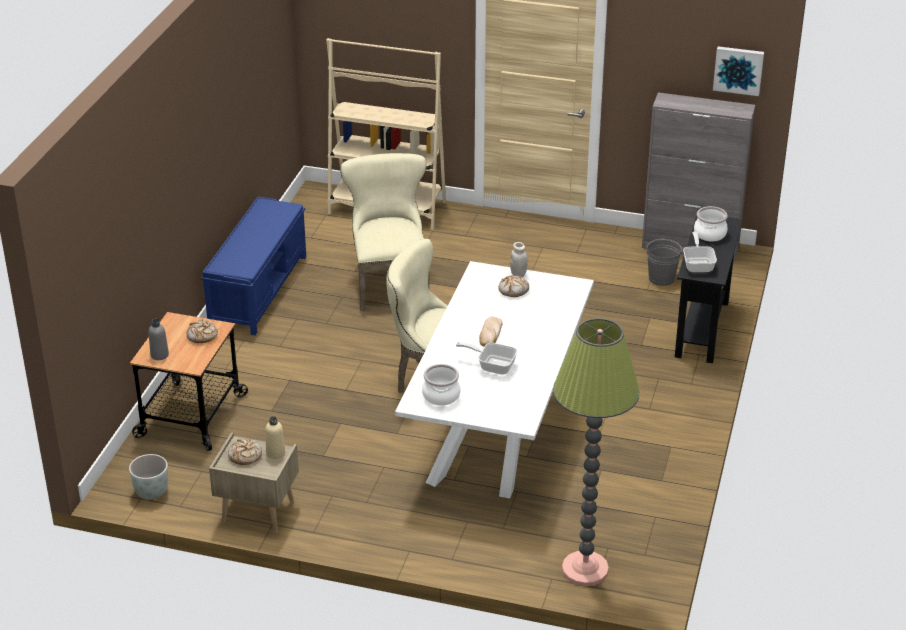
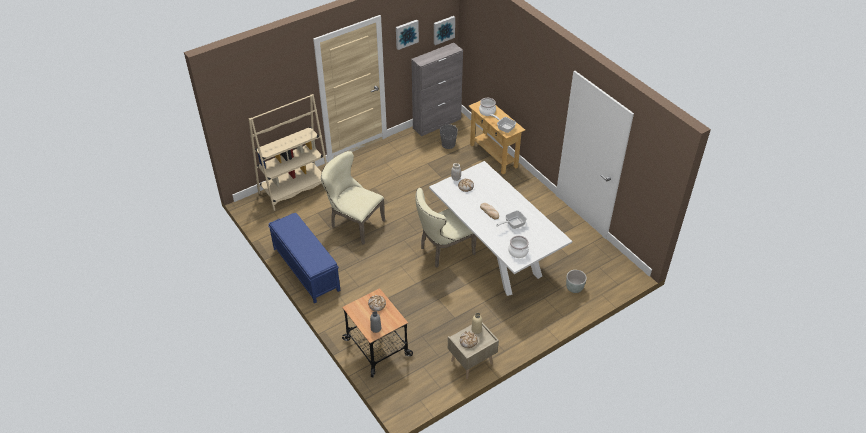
camera: 50 degrees left, 10 degrees up
(151, 492) = (419, 393): grey planter -> grey planter (574, 288)
(585, 569) = (605, 281): floor lamp -> none
(657, 41) = (406, 34): none -> picture
(702, 329) = (493, 155): black console table -> beige console table

